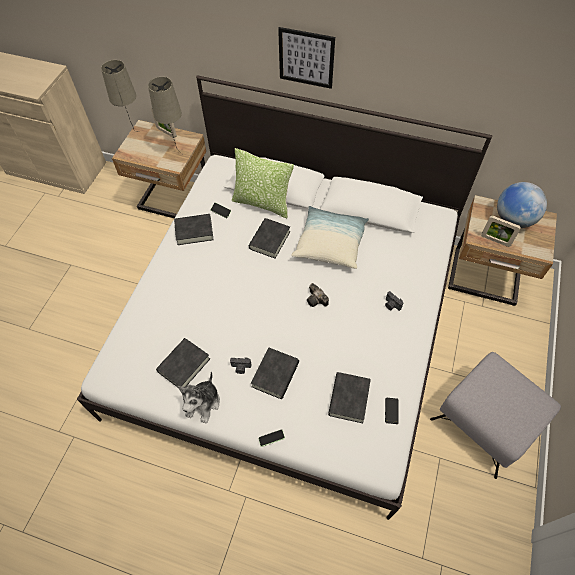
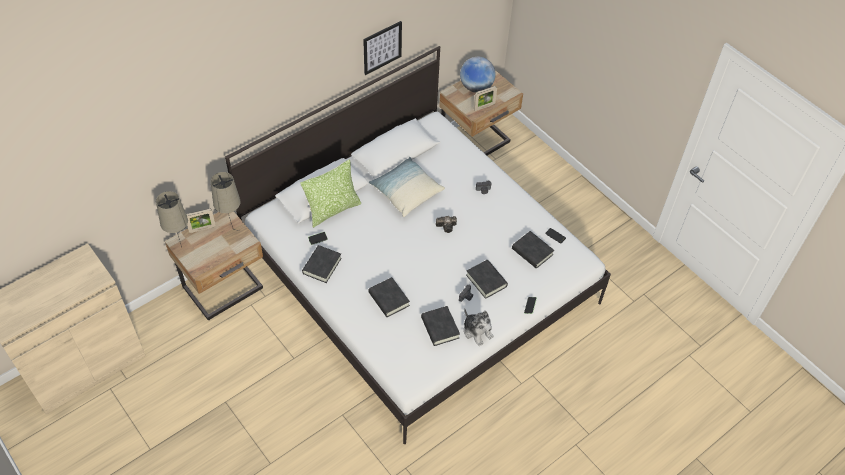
camera: 60 degrees left, 5 degrees down
(269, 240) = (372, 224): black book -> black book (389, 299)
(306, 58) = (308, 82): picture -> picture (382, 47)
(486, 421) = (575, 213): grey ottoman -> none

